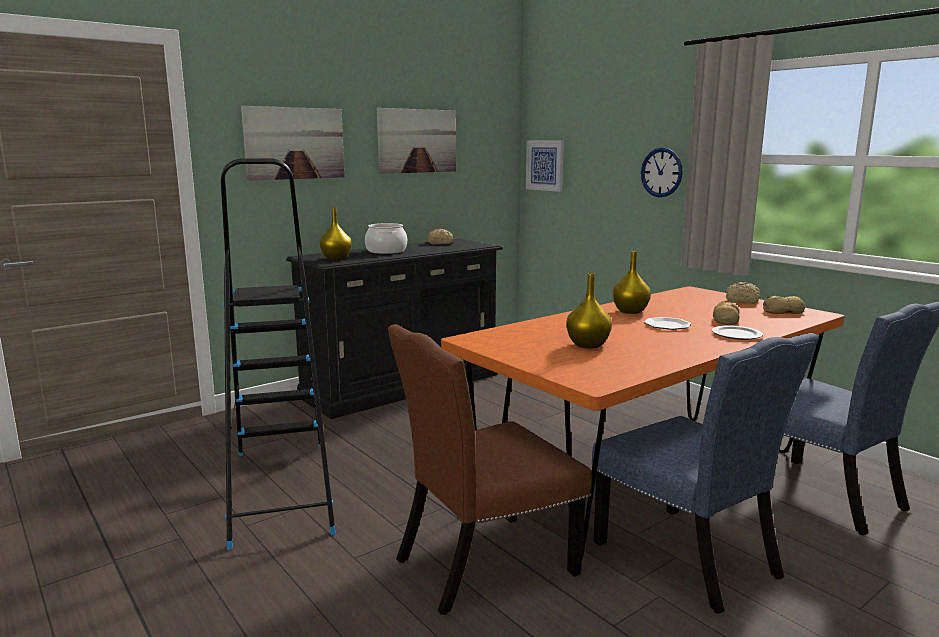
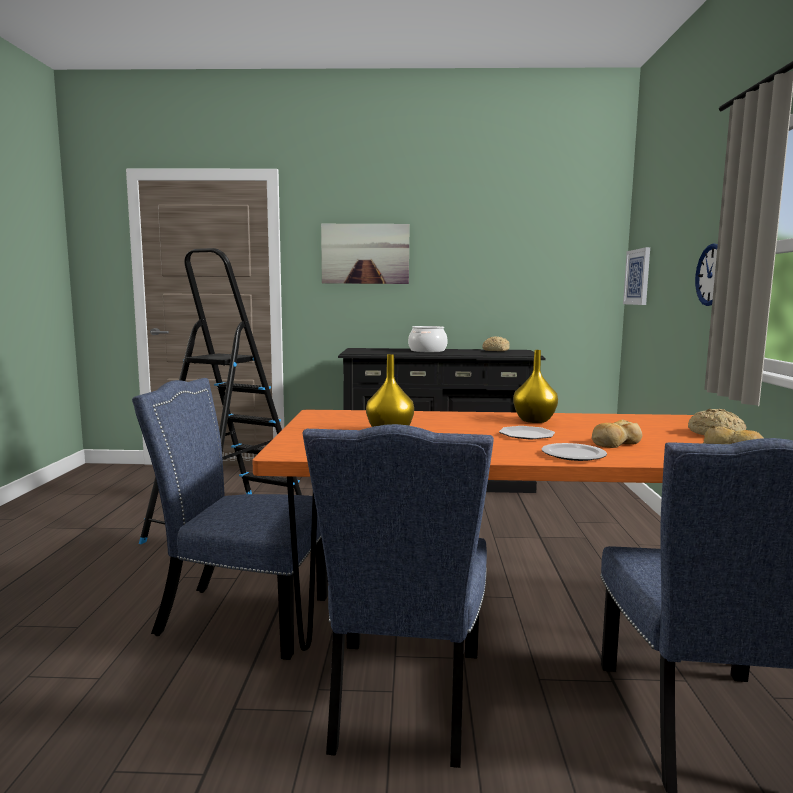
camera: 40 degrees right, 5 degrees down
(336, 258) = (371, 351): yellow vase -> none
(417, 141) = (490, 252): picture -> none
(487, 562) = (246, 618): brown chair -> blue chair

